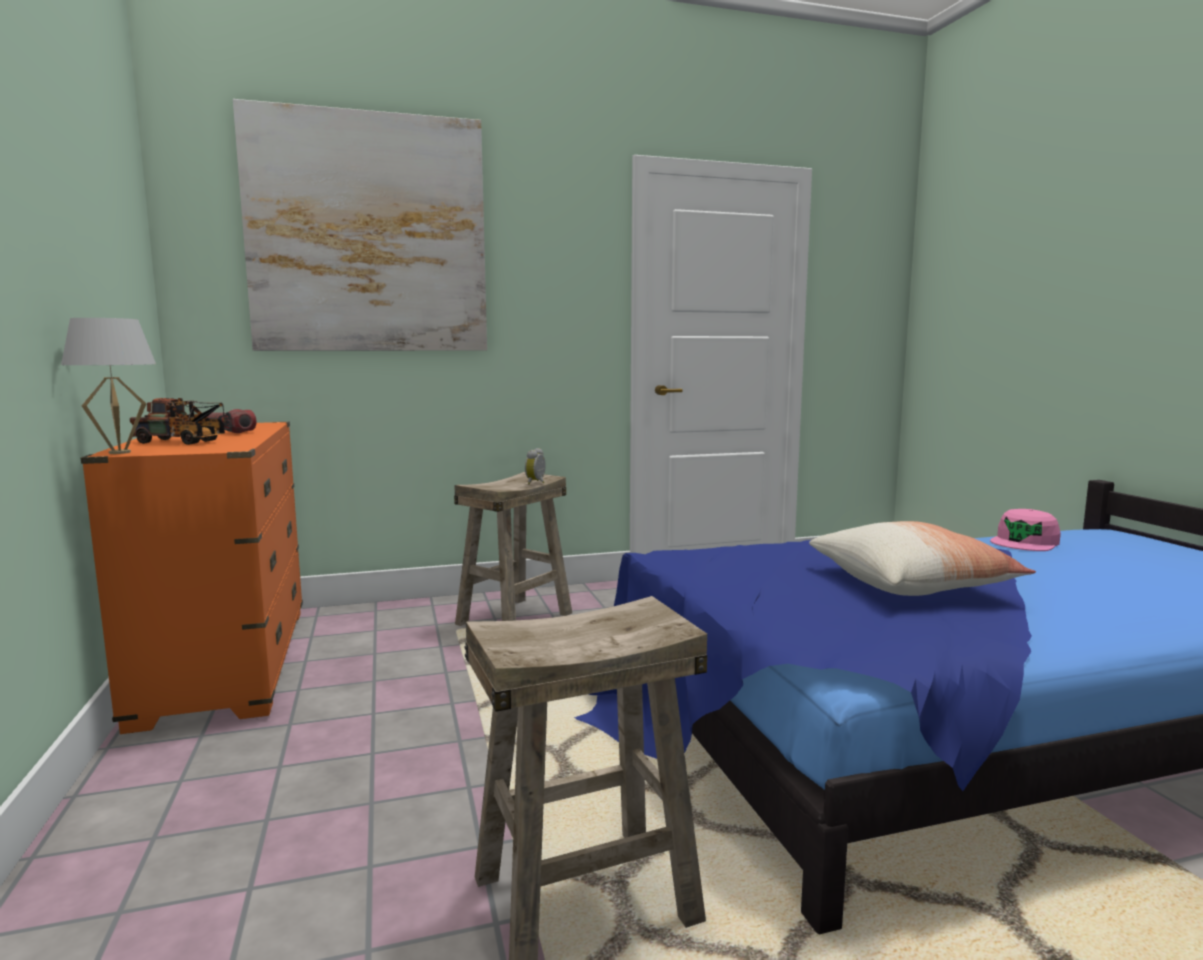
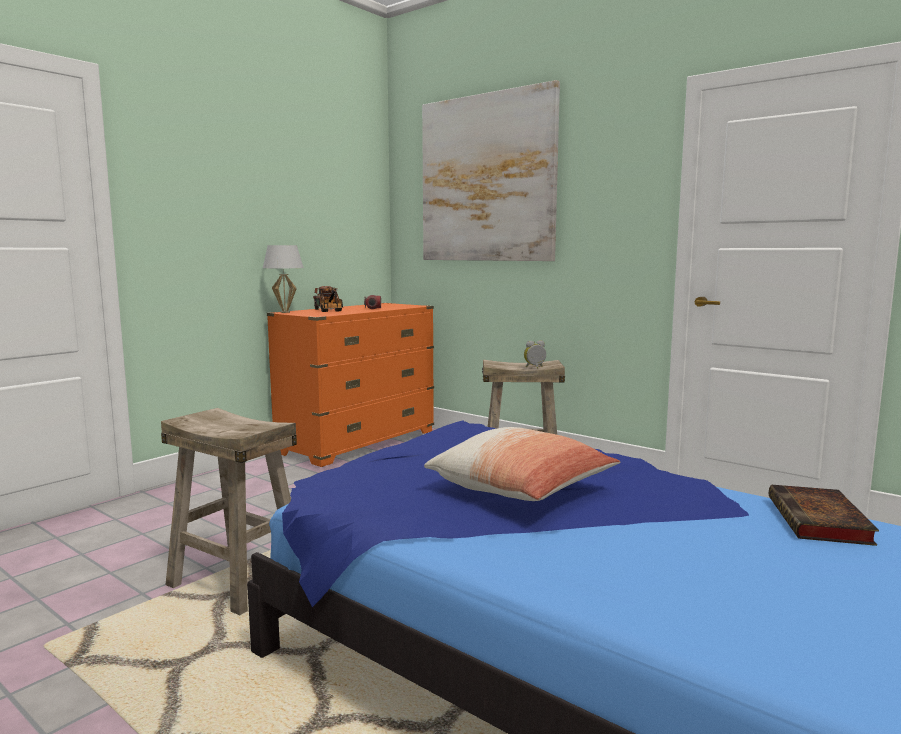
camera: 55 degrees right, 0 degrees up
(1025, 542) = (820, 522): pink cap -> book

